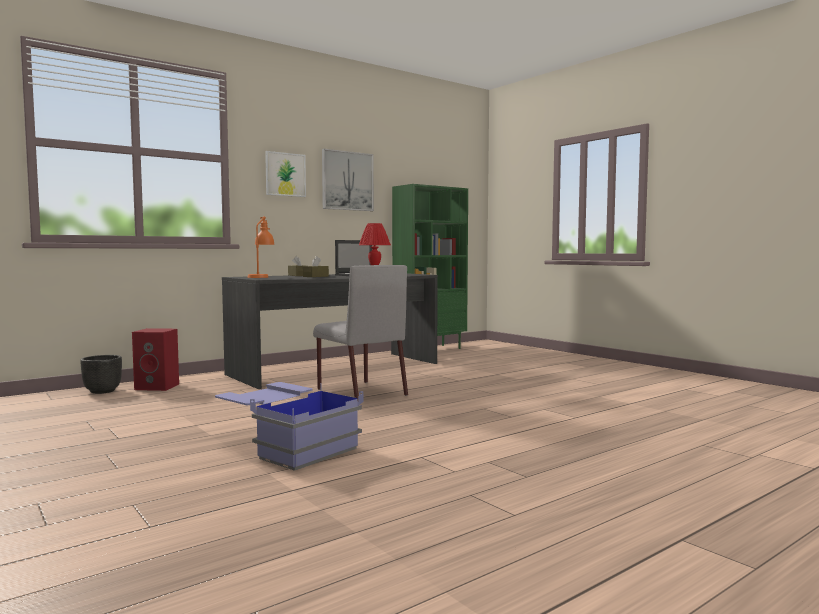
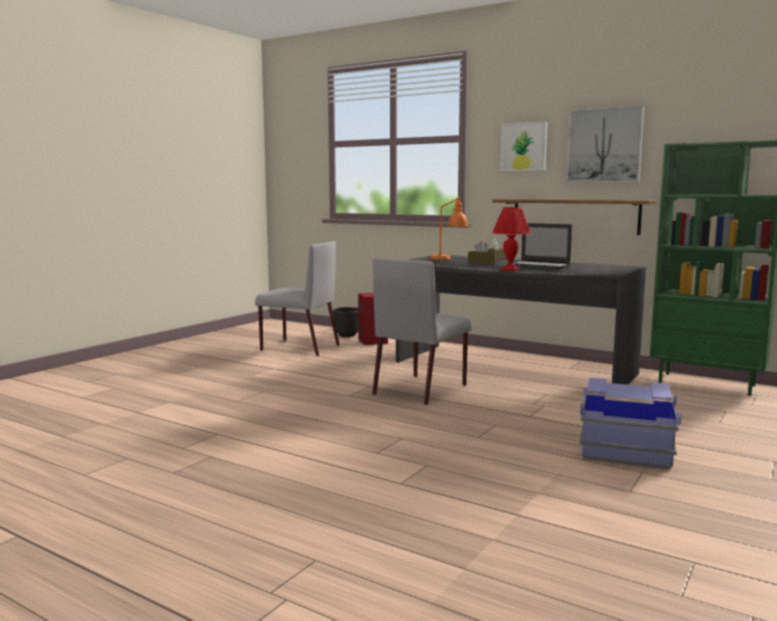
camera: 70 degrees right, 5 degrees up
(117, 410) = (298, 348): none -> grey chair
(287, 447) = (231, 396): blue storage box -> blue storage box (626, 443)
(329, 236) = (575, 216): none -> shelf

